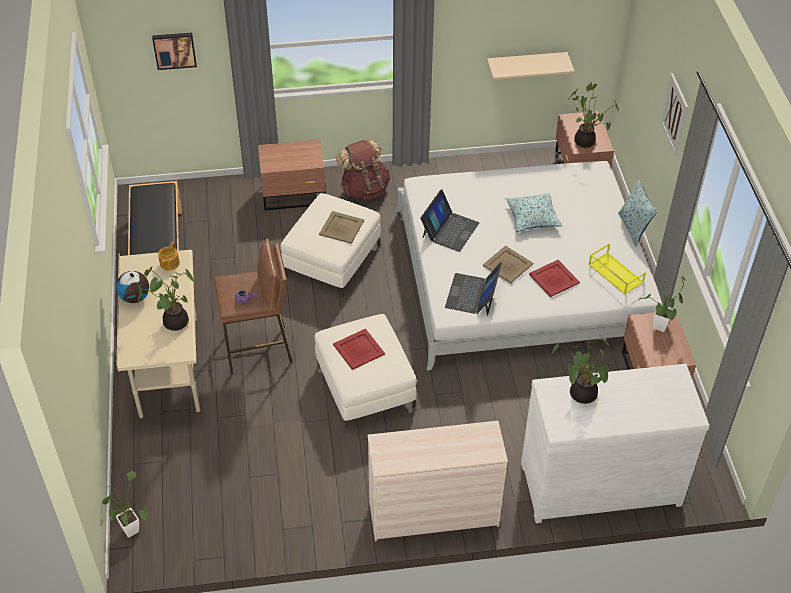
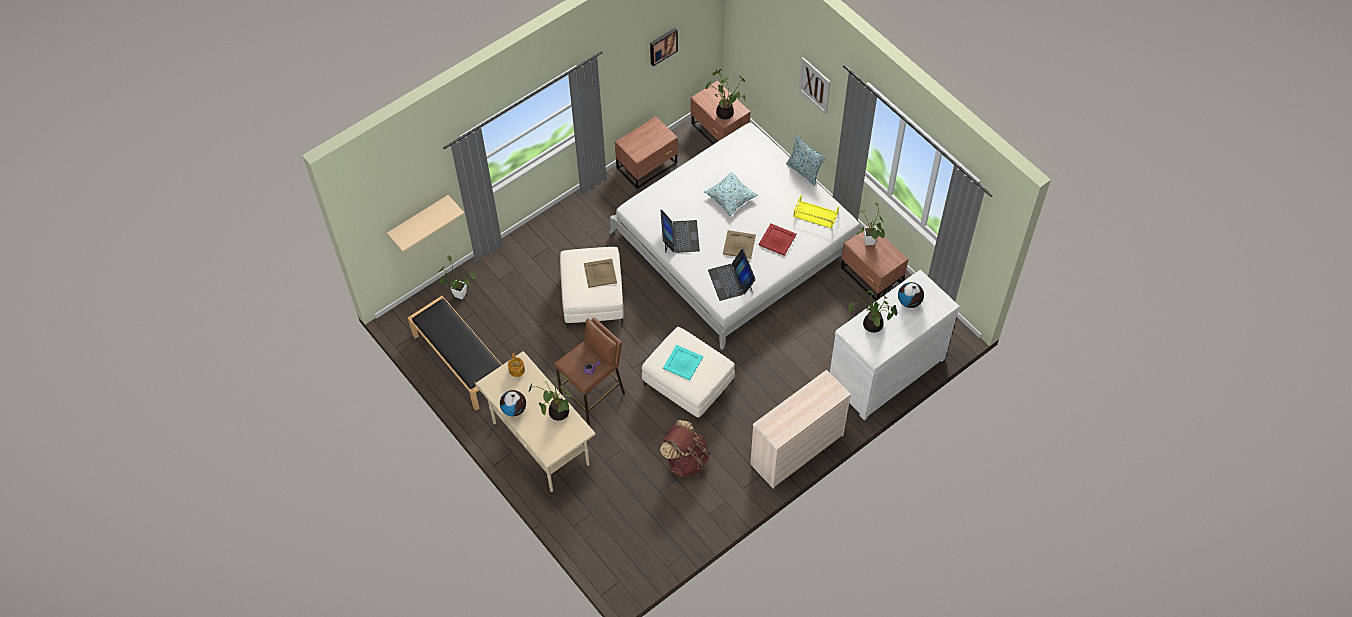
camera: 30 degrees left, 10 degrees up
(129, 528) = (606, 570): potted plant -> potted plant (458, 294)
(174, 50) = (413, 199): picture -> picture (662, 46)
(294, 195) = (524, 257): brown nightstand -> brown nightstand (648, 166)
(359, 349) = (683, 362): red tray -> turquoise tray
(364, 189) = (573, 226): brown backpack -> brown backpack (686, 459)
(526, 65) = (661, 76): beige shelf -> beige shelf (419, 220)
(647, 391) = (909, 302): none -> globe

